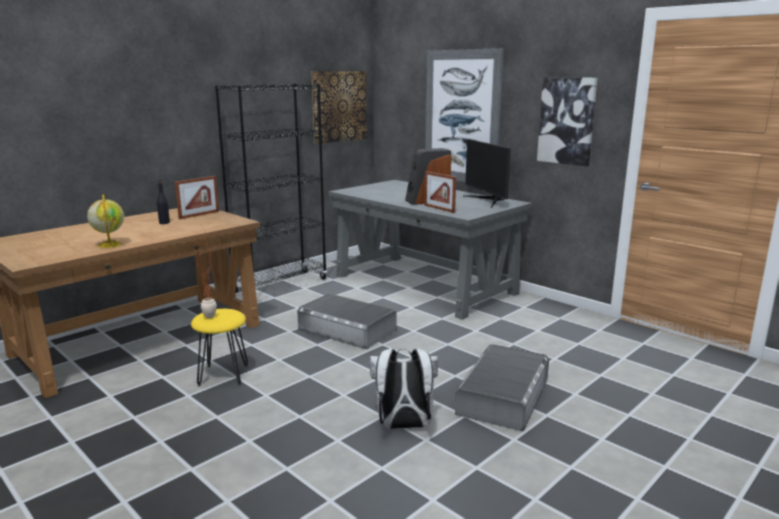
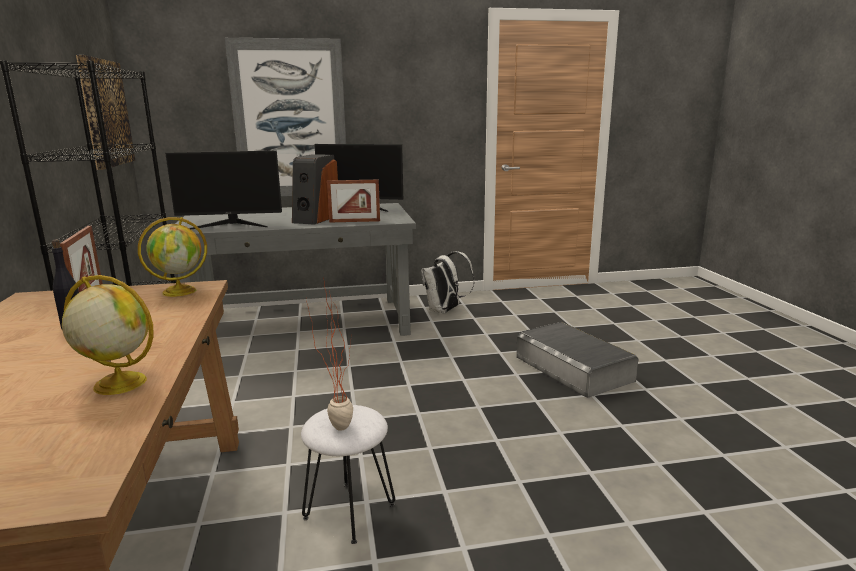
camera: 55 degrees left, 0 degrees up
(223, 375) = (350, 511): yellow stool -> white stool
(230, 221) = (180, 291): none -> globe
(347, 329) = (345, 391): grey storage box -> none
(374, 193) = (231, 225): none -> monitor
(403, 426) = (589, 428): white backpack -> white backpack (445, 311)
(567, 121) = (424, 115): picture -> none

